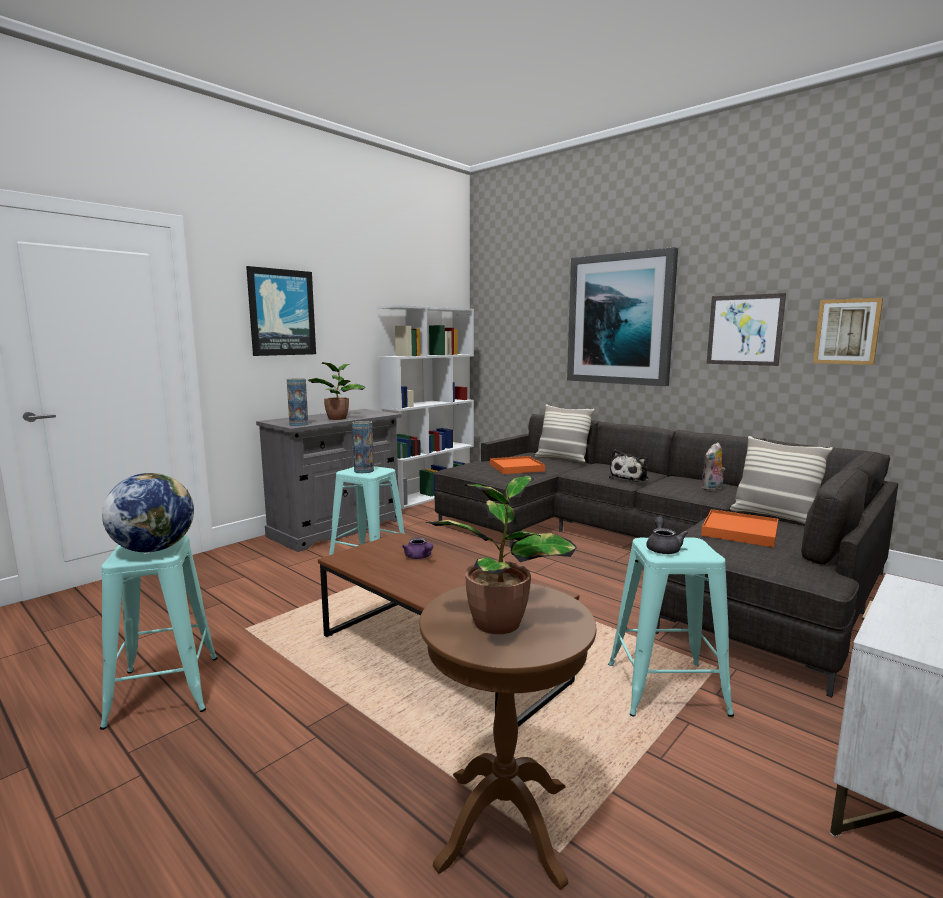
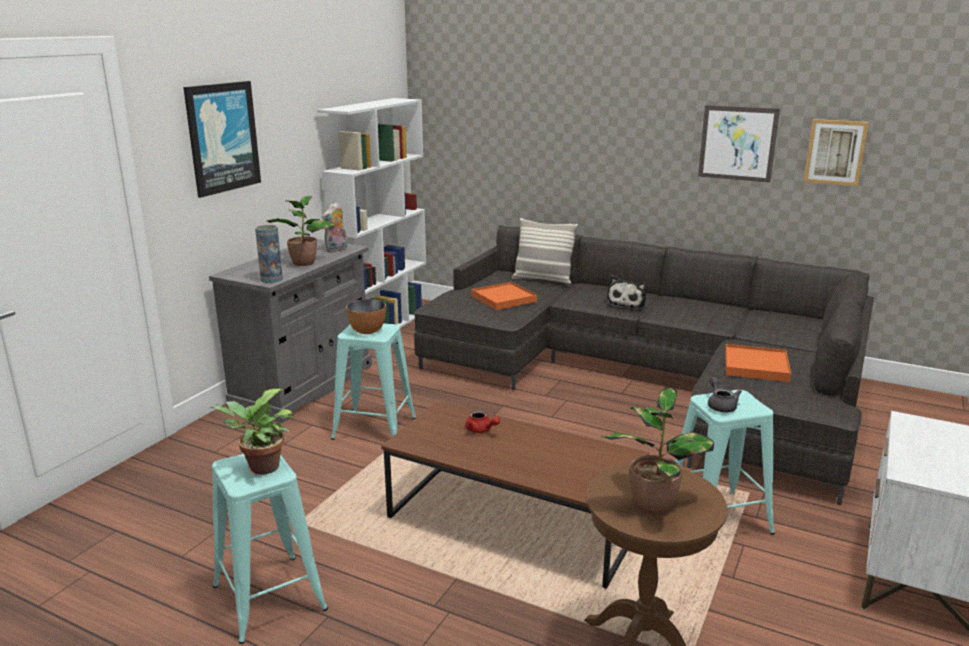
camera: 15 degrees left, 10 degrees up
(153, 549) = (260, 468): globe -> potted plant
(364, 471) = (367, 331): vase -> bowl
(419, 557) = (481, 430): purple teapot -> red teapot
(620, 319) = (602, 121): picture -> none
(712, 489) = (711, 312): plush toy -> plush toy (337, 250)
(774, 516) = (776, 342): pillow -> none

